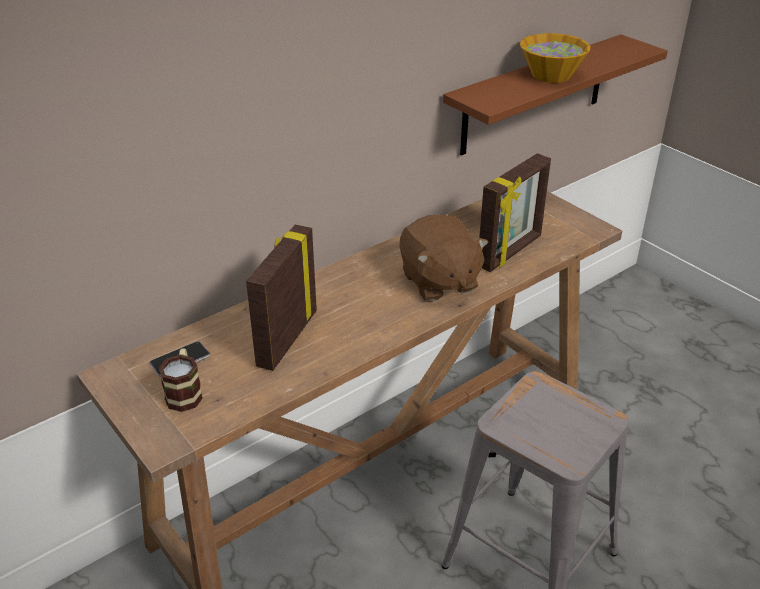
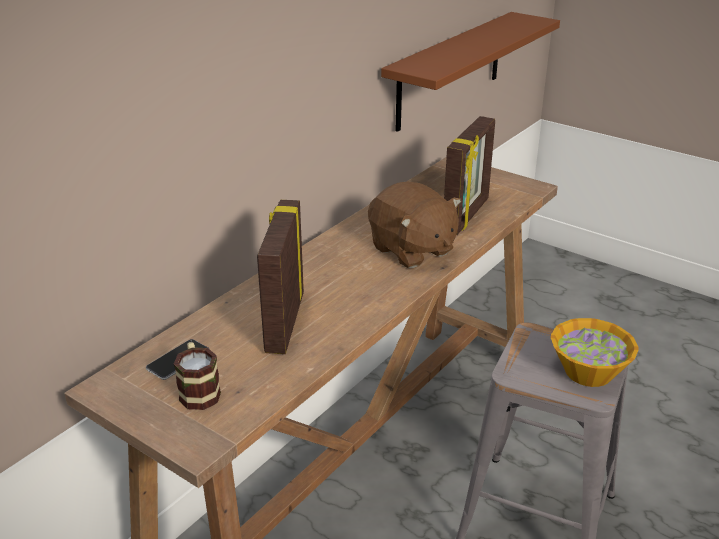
camera: 15 degrees left, 5 degrees down
(550, 75) = (471, 45): bowl -> bowl (588, 372)

